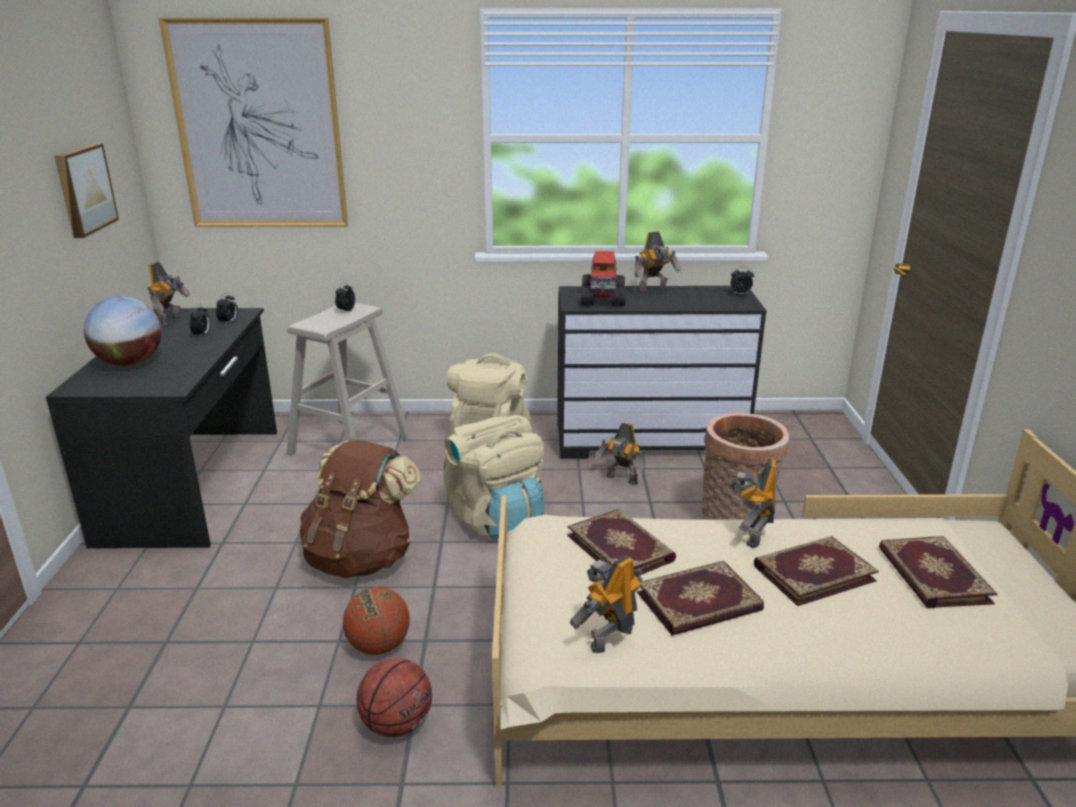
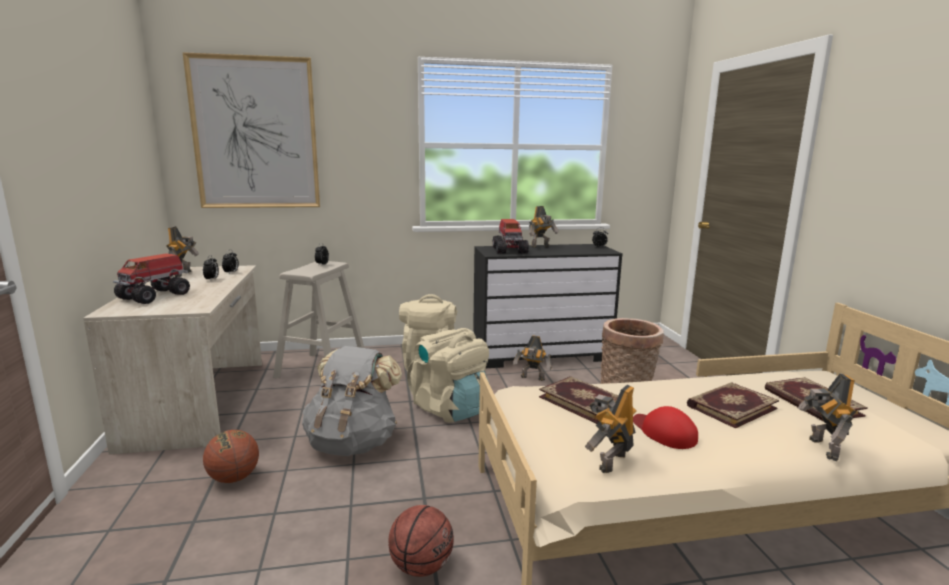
camera: 10 degrees left, 10 degrees down
(83, 189) = (119, 164): picture -> none
(130, 363) = (155, 296): globe -> toy truck
(195, 483) = (200, 401): black desk -> beige desk
(361, 558) = (353, 443): brown backpack -> grey backpack
(379, 646) = (386, 506): basketball -> basketball (234, 478)
(700, 603) = (664, 432): book -> red cap
(750, 535) = (671, 387): toy robot -> toy robot (821, 449)

